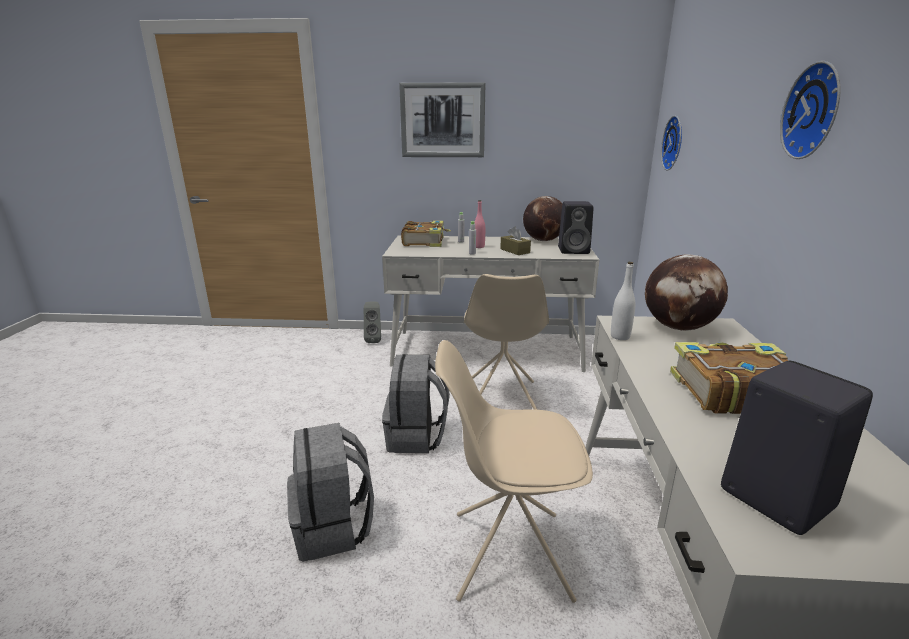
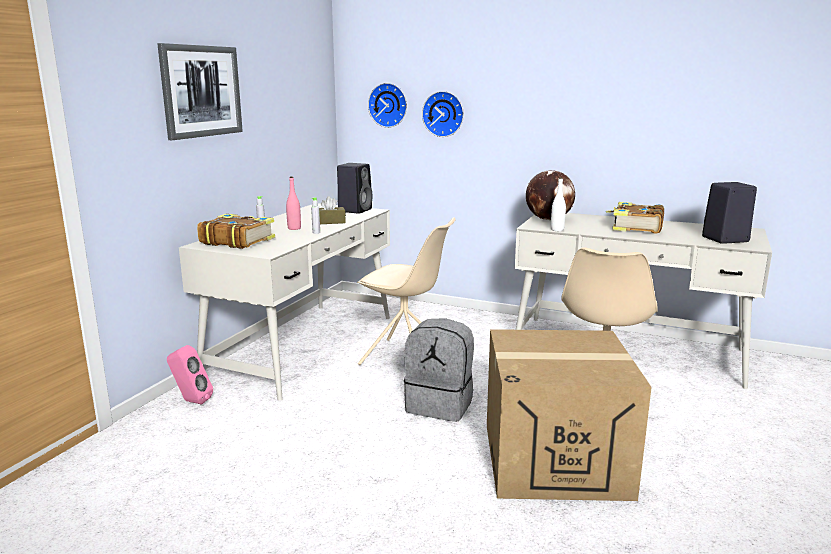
camera: 70 degrees left, 5 degrees down
(333, 528) = (555, 459): grey backpack -> cardboard box
(374, 339) = (191, 401): grey speaker -> pink speaker
(543, 240) = (306, 211): globe -> none
(816, 111) = (575, 81): wall clock -> wall clock (443, 114)

